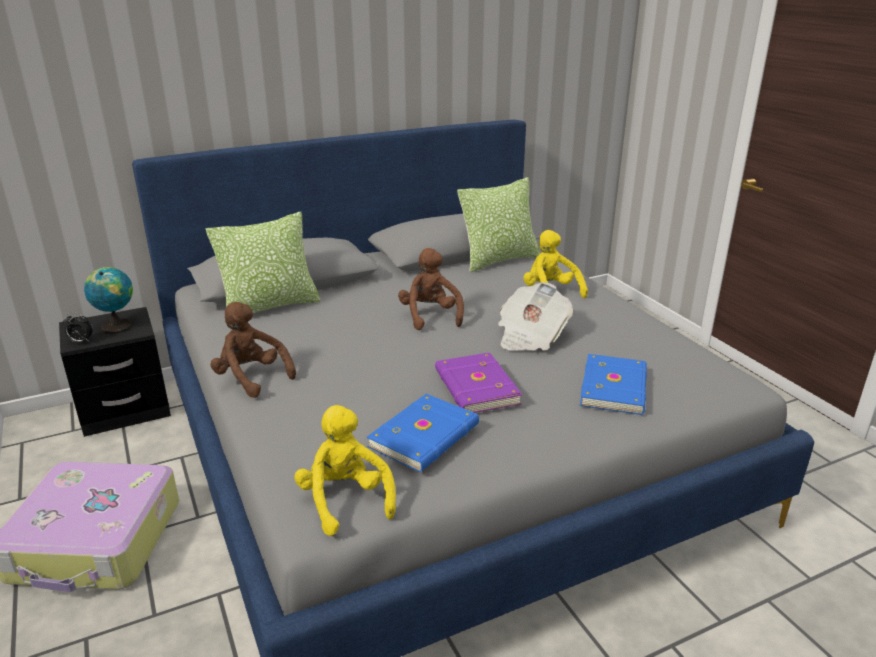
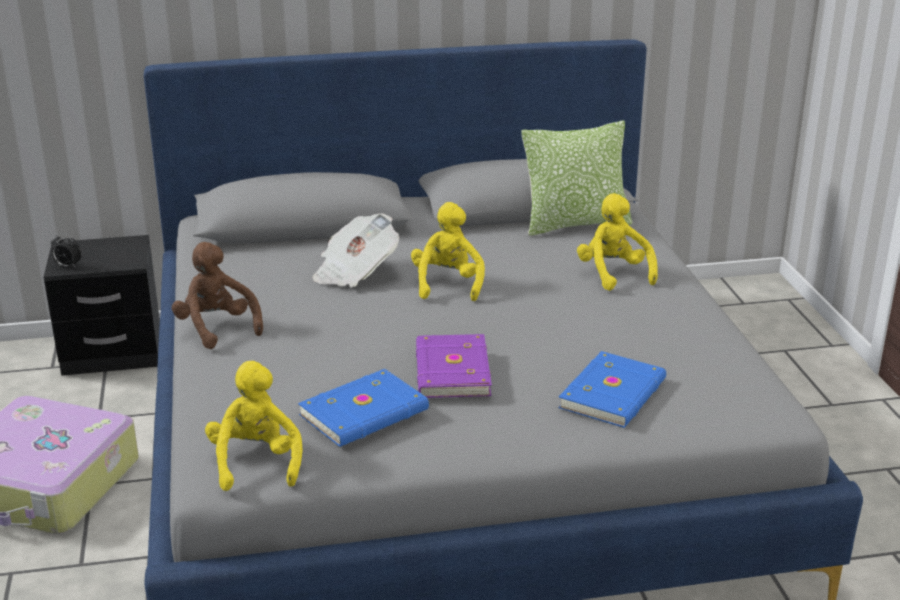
camera: 15 degrees right, 0 degrees up
(117, 325) = (110, 253): globe -> none
(270, 307) = (272, 251): pillow -> none
(430, 316) = (447, 284): brown plush toy -> yellow plush toy
(530, 336) = (553, 323): newspaper -> newspaper (355, 272)

